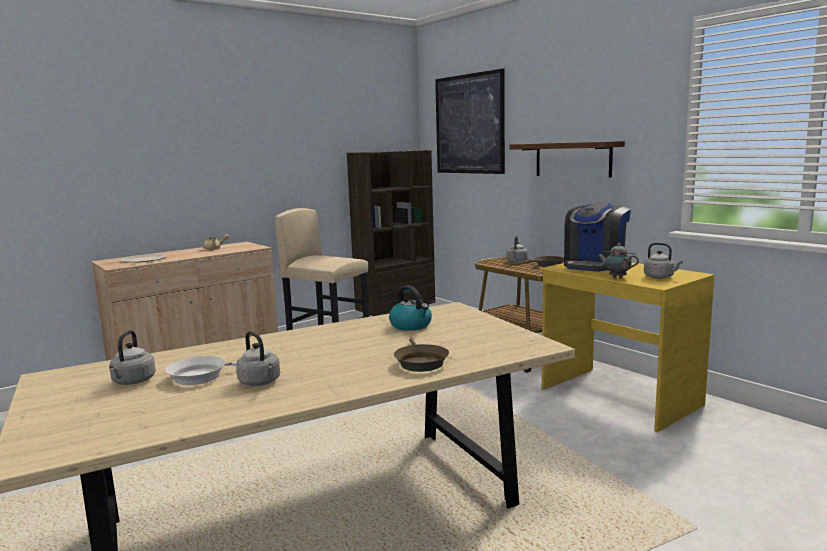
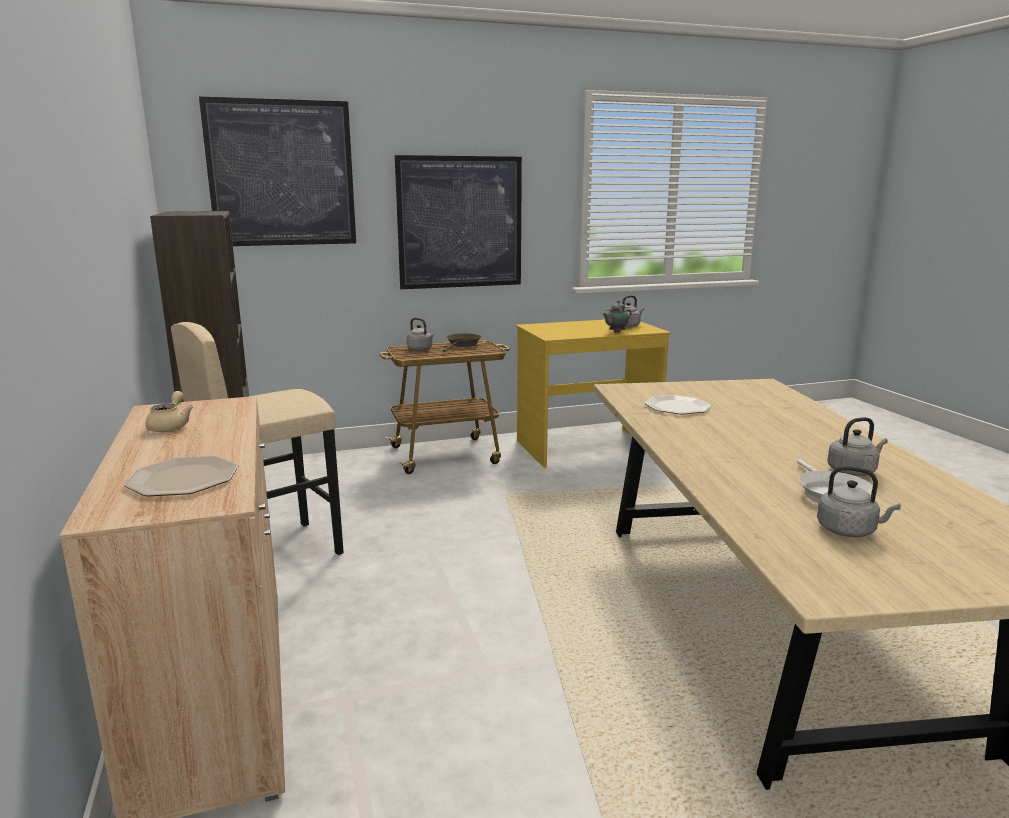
camera: 70 degrees left, 5 degrees up
(411, 325) = (676, 406): kettle -> plate
(420, 362) = (799, 416): brown frying pan -> none
(572, 159) = (460, 222): brown shelf -> picture
(594, 265) = (559, 329): coffee machine -> none

